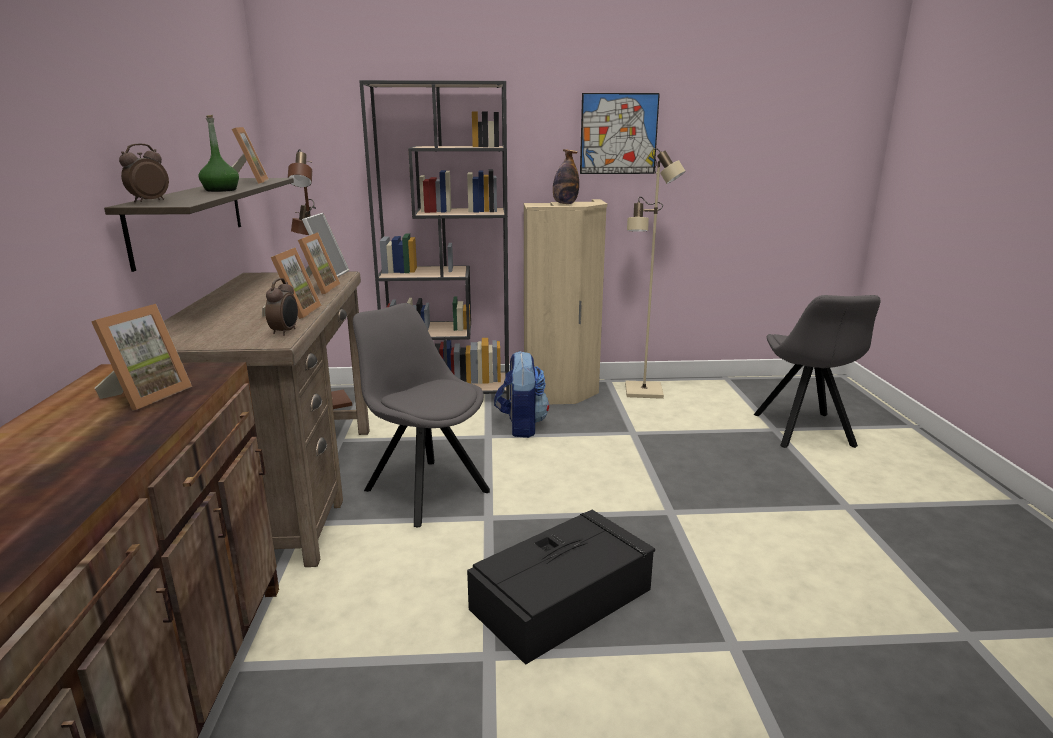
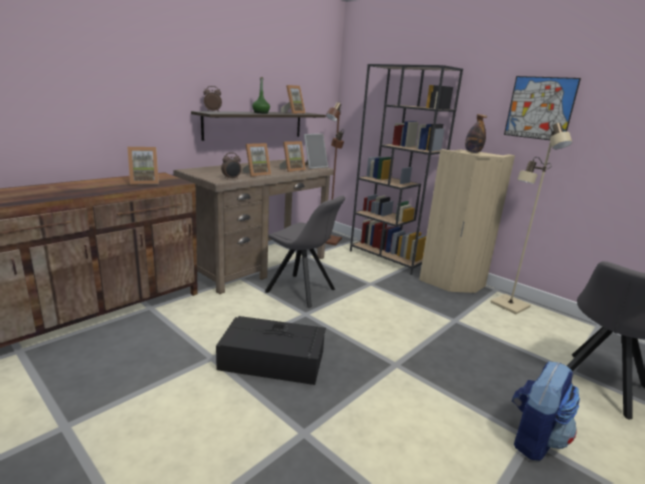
camera: 45 degrees right, 0 degrees up
(425, 491) = (301, 290): grey chair -> grey chair turned 120 degrees clockwise
(521, 426) = (395, 287): backpack -> backpack (534, 438)

